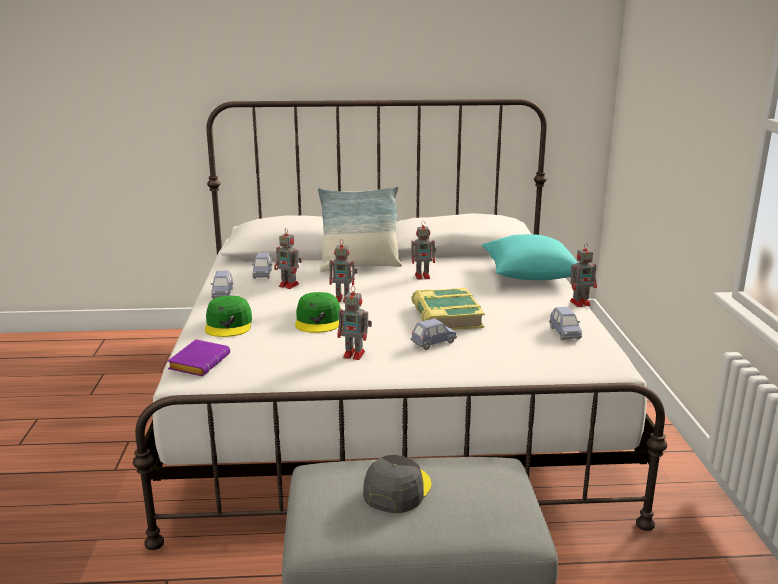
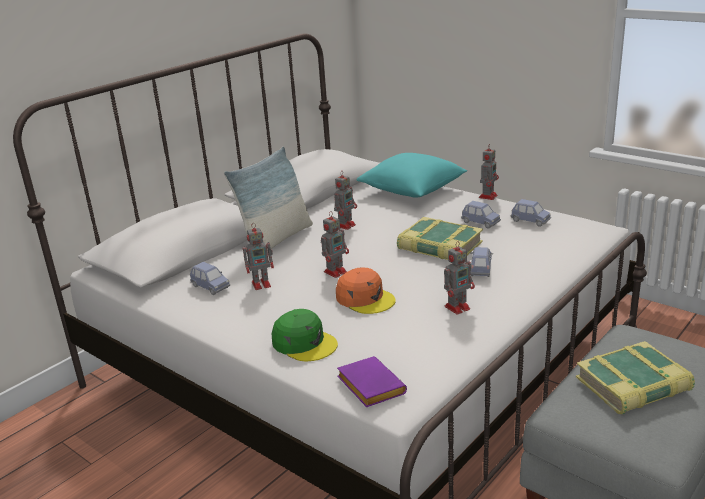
camera: 45 degrees left, 5 degrees up
(222, 294) = (222, 322): blue toy car -> blue toy car (480, 223)
(318, 321) = (365, 298): green cap -> orange cap
(397, 490) = (633, 386): grey cap -> book

